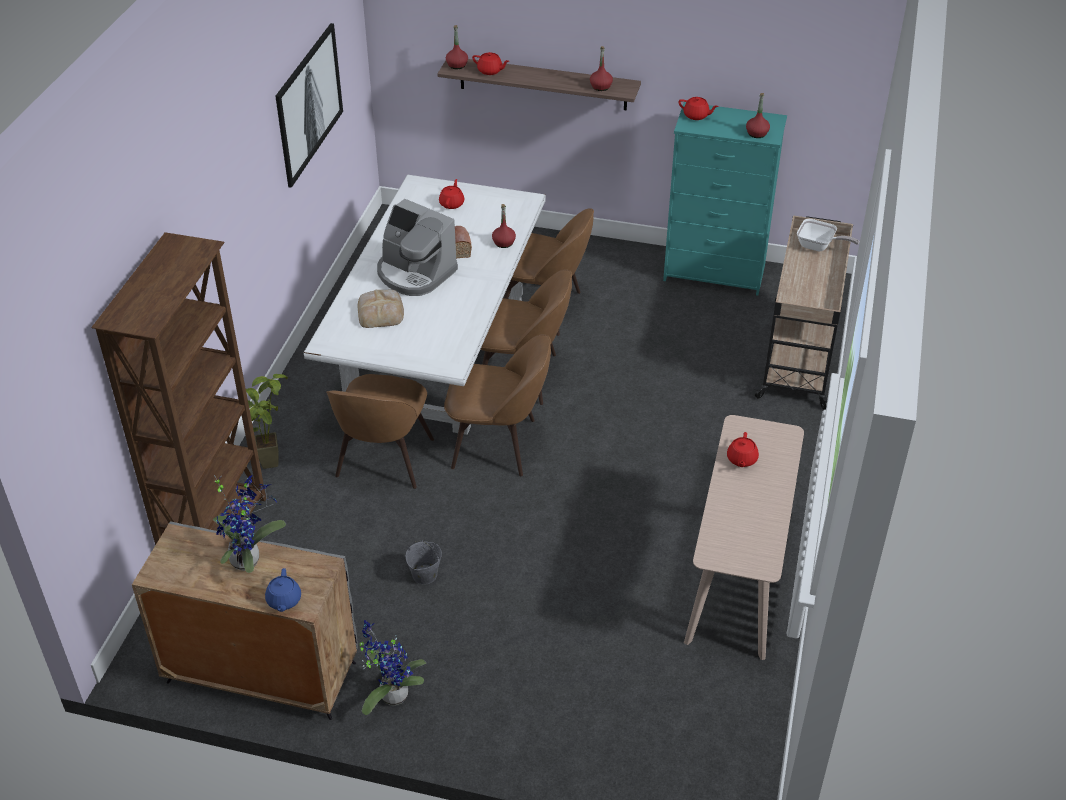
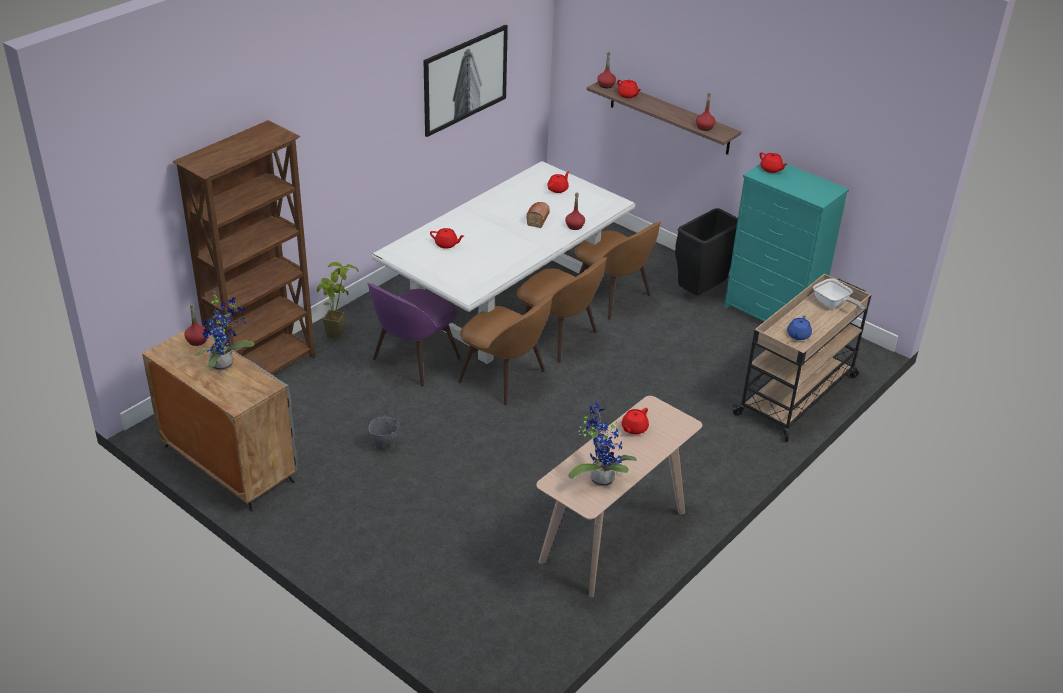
camera: 25 degrees right, 5 degrees down
(283, 600) = (226, 397): blue teapot -> blue teapot (798, 335)
(381, 312) = (446, 244): bread -> red teapot
(383, 461) = (413, 360): brown chair -> purple chair
(391, 694) = (302, 511): potted plant -> potted plant (600, 477)
(415, 273) = (492, 227): coffee machine -> none
(628, 271) = (700, 292): none -> black trash can
(756, 133) = (810, 194): red bottle -> red bottle (197, 340)

